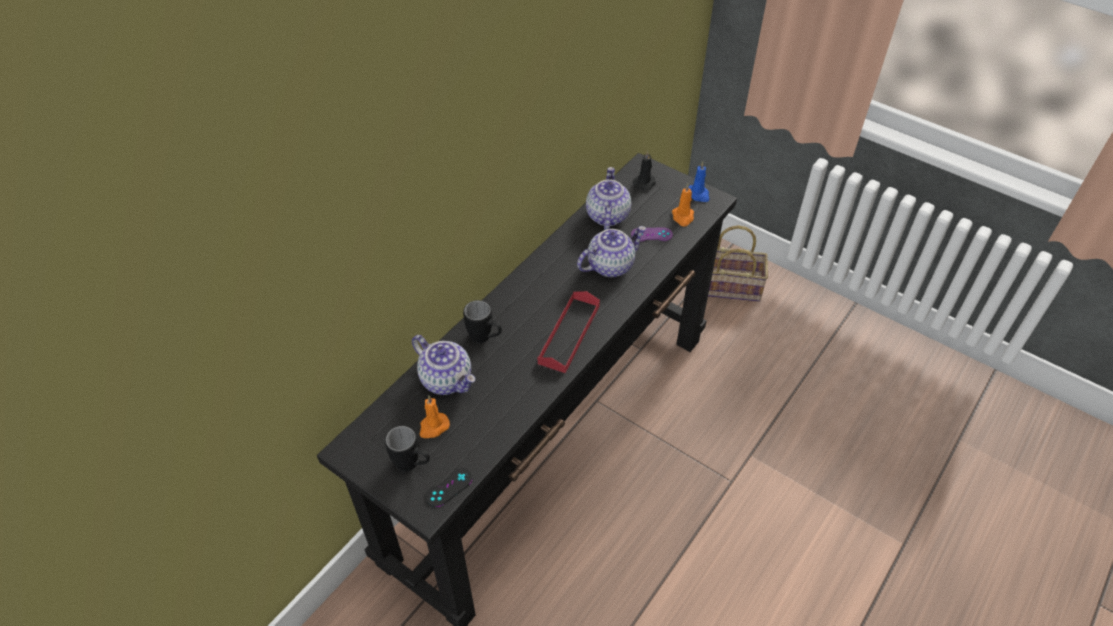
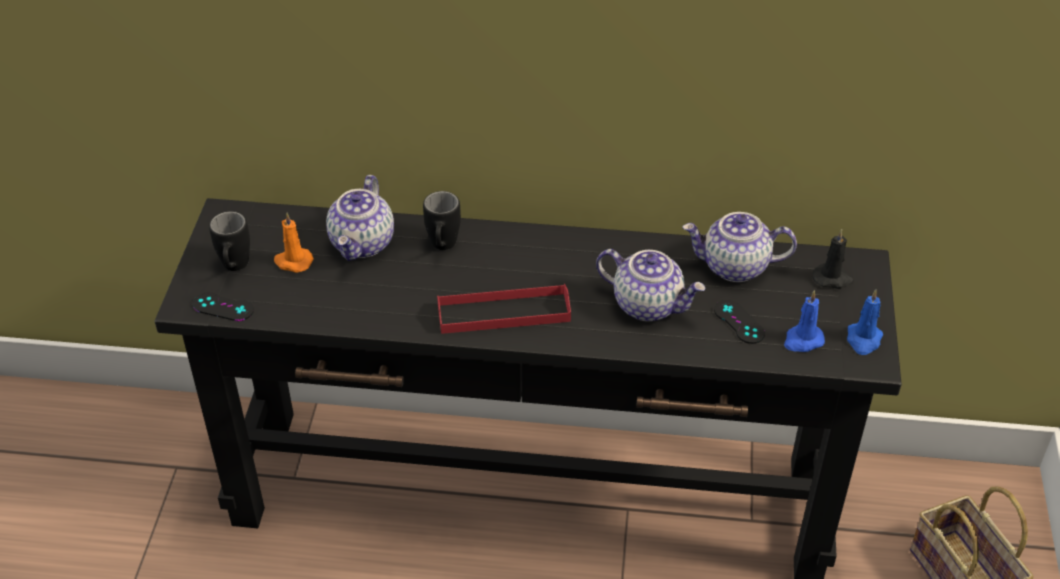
camera: 60 degrees right, 5 degrees down
(607, 215) = (734, 267): teapot -> teapot turned 150 degrees counterclockwise
(651, 235) = (739, 322): purple game controller -> black game controller
(683, 217) = (802, 340): orange candle -> blue candle

